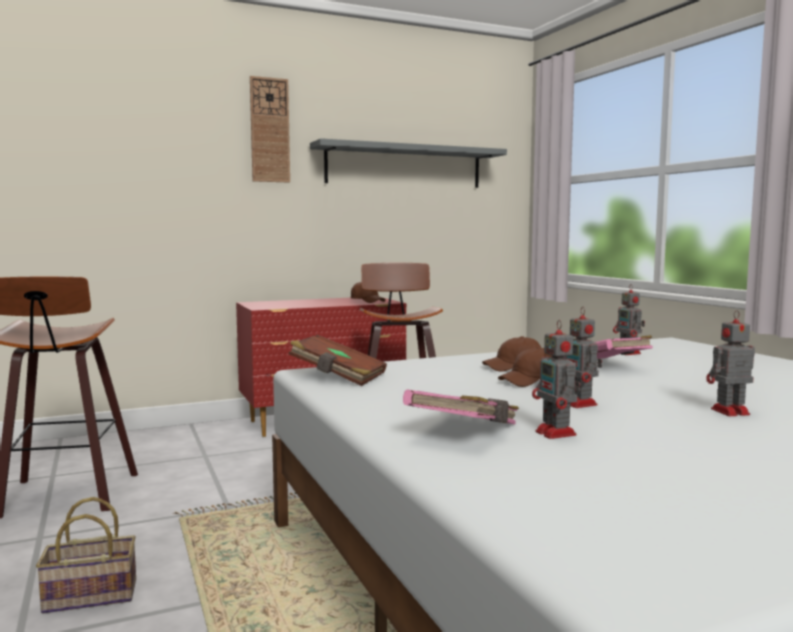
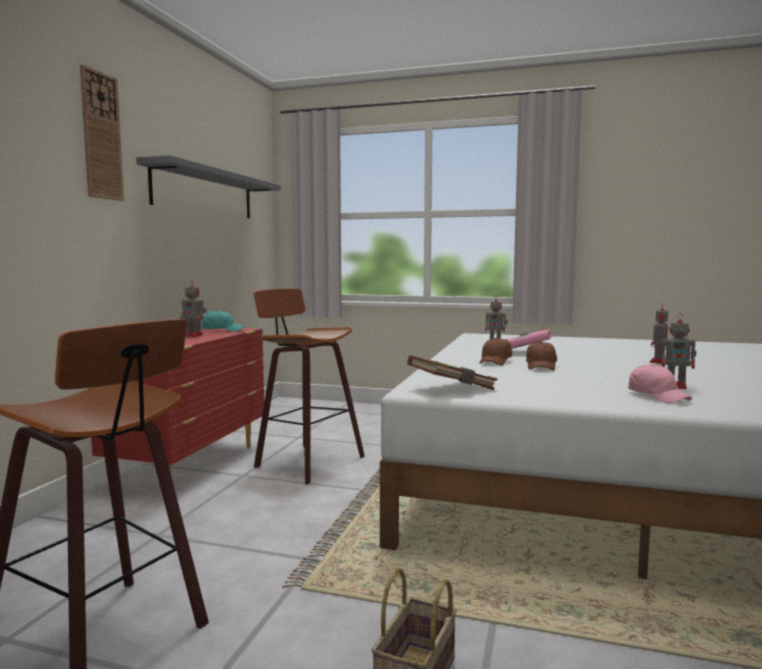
camera: 50 degrees left, 0 degrees up
(367, 301) = (222, 330): brown cap -> turquoise cap
(465, 432) = (658, 396): pink book -> pink cap
(580, 404) = (614, 372): toy robot -> toy robot (195, 335)

